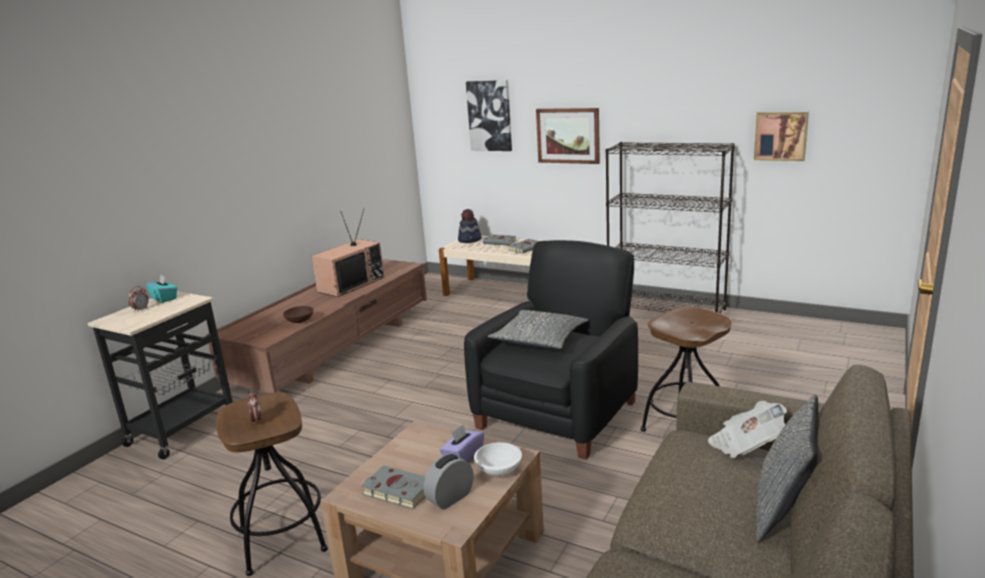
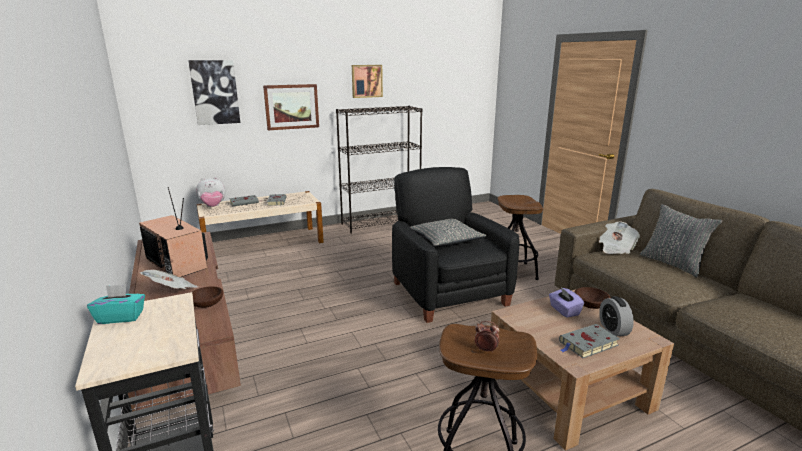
camera: 55 degrees left, 0 degrees up
(141, 310) = (125, 338): alarm clock -> none
(307, 303) = (172, 291): none -> newspaper
(351, 284) = (178, 263): television -> television turned 150 degrees clockwise
(470, 240) = (213, 207): hat -> plush toy
(499, 470) = (591, 305): white bowl -> brown bowl
(780, 136) = (431, 100): picture -> picture (366, 81)

